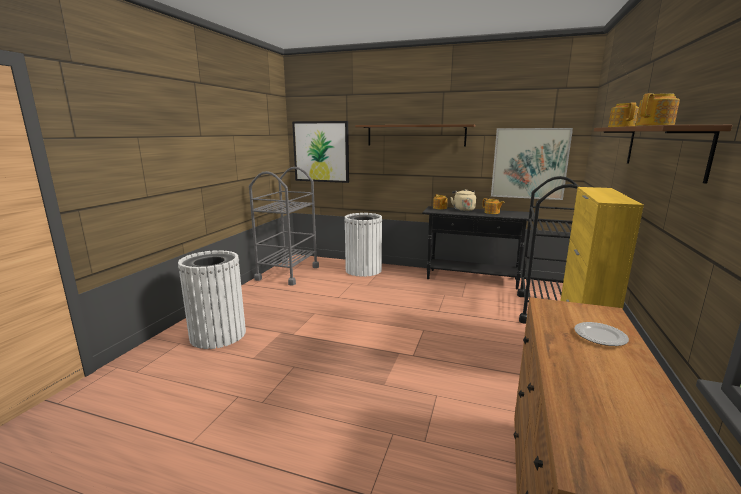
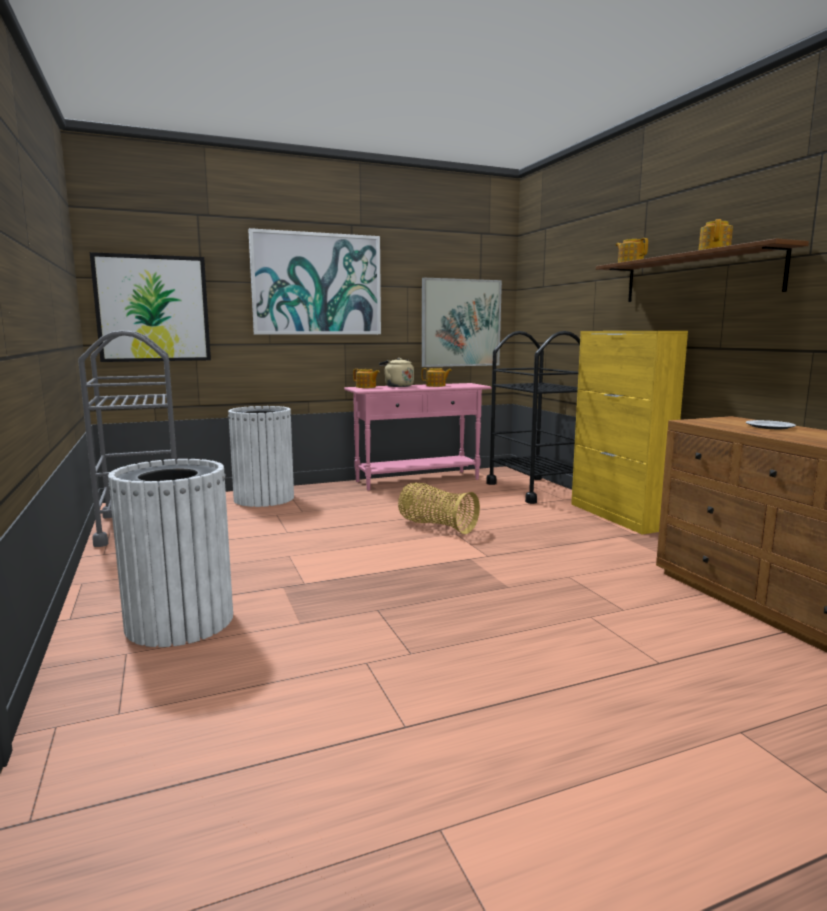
camera: 40 degrees left, 5 degrees down
(415, 135) = (317, 284): brown shelf -> picture
(422, 319) = (436, 526): none -> basket
(472, 279) = (418, 480): black console table -> pink console table

